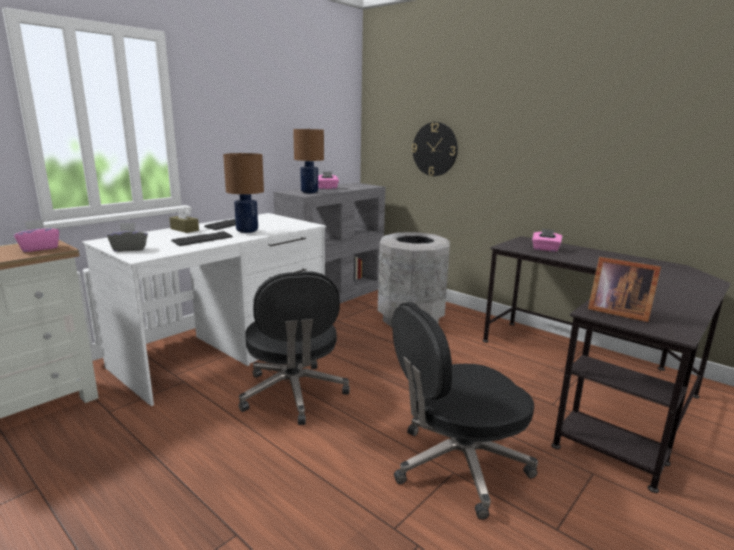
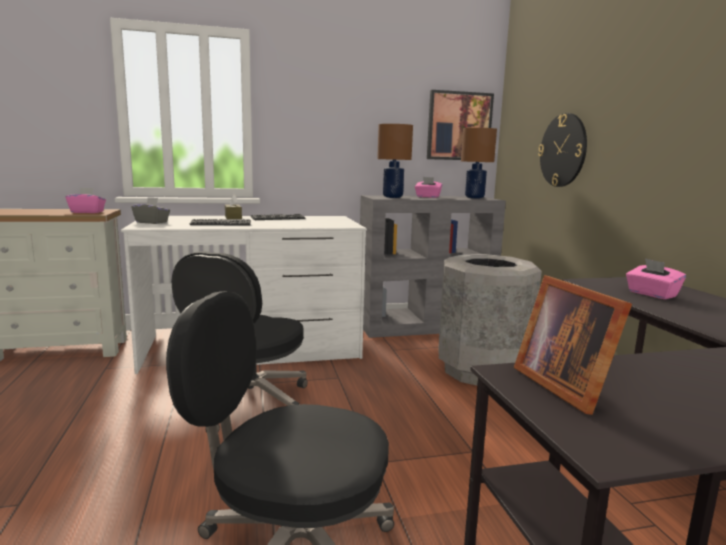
camera: 35 degrees right, 5 degrees down
(247, 232) = (275, 224): brown table lamp -> brown table lamp (474, 198)
(336, 125) = (459, 126): none -> picture

